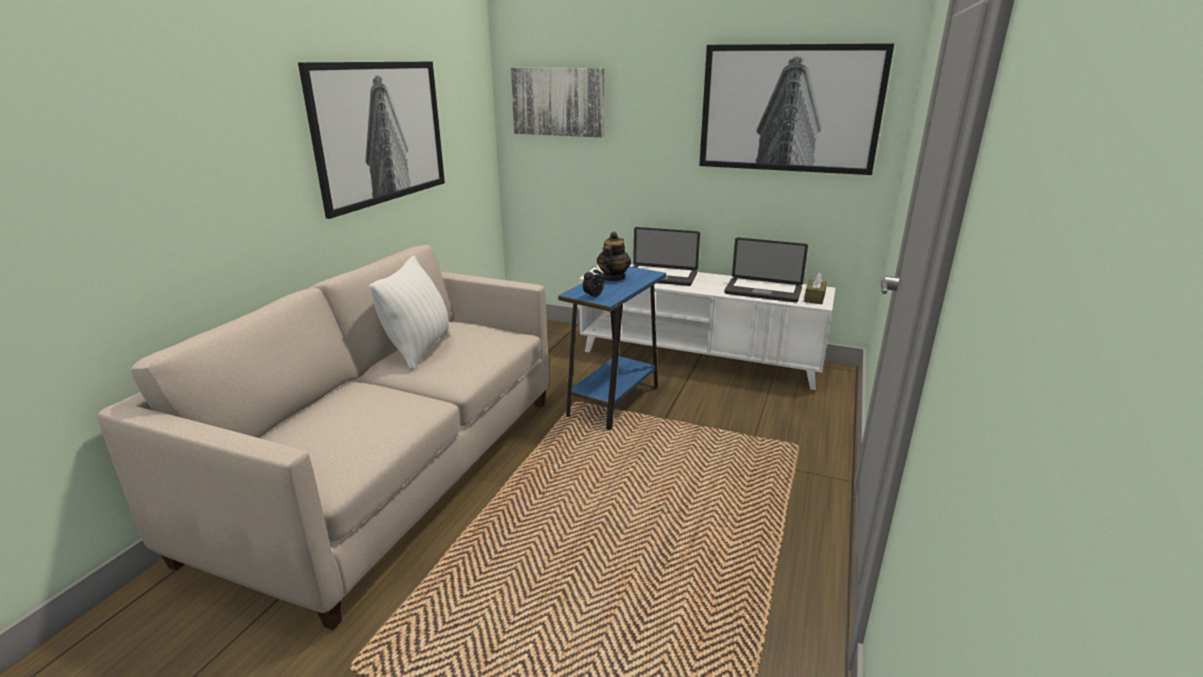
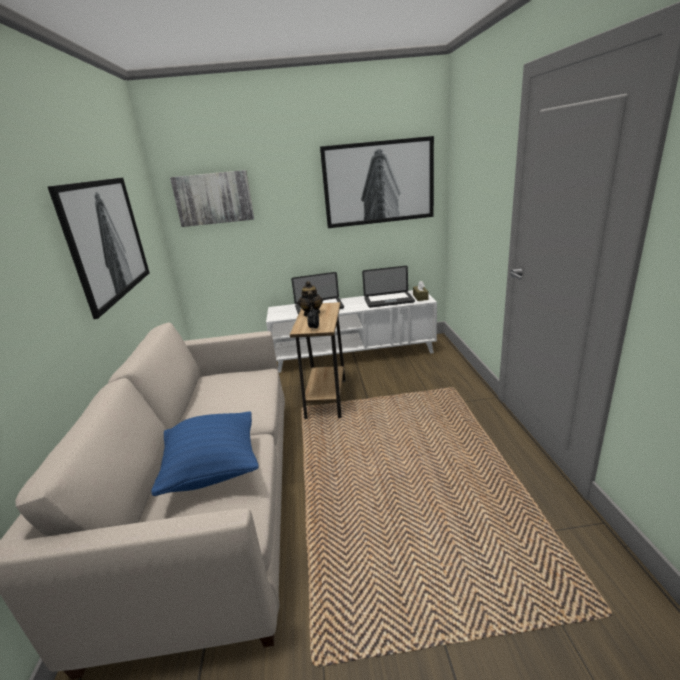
camera: 25 degrees left, 0 degrees up
(358, 417) = (213, 470): none -> blue pillow
(419, 349) = (203, 404): white pillow -> none
(613, 401) = (326, 398): blue side table -> brown side table

